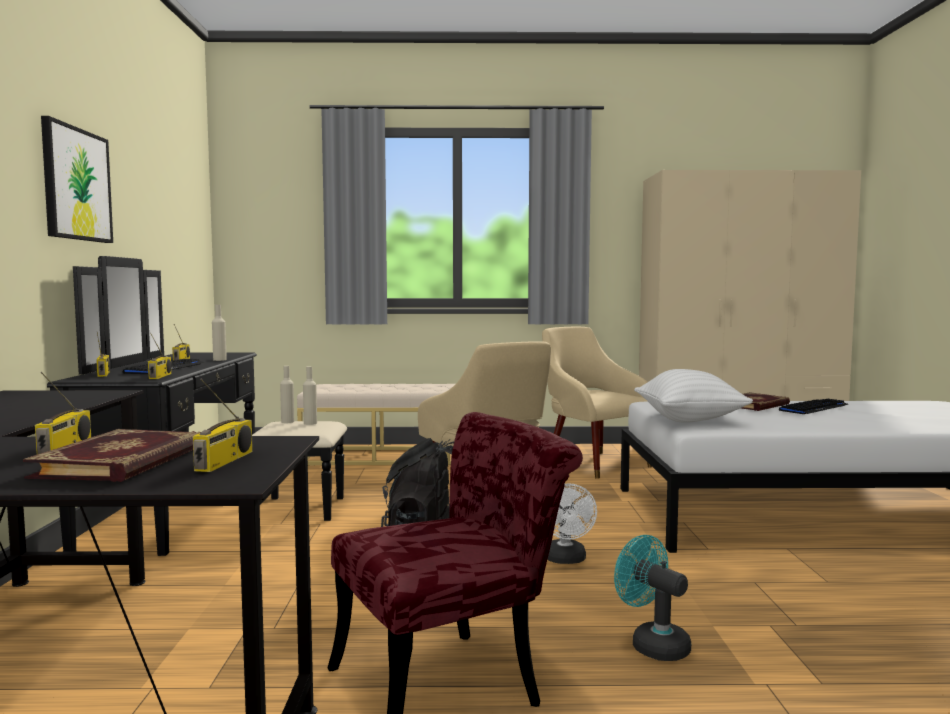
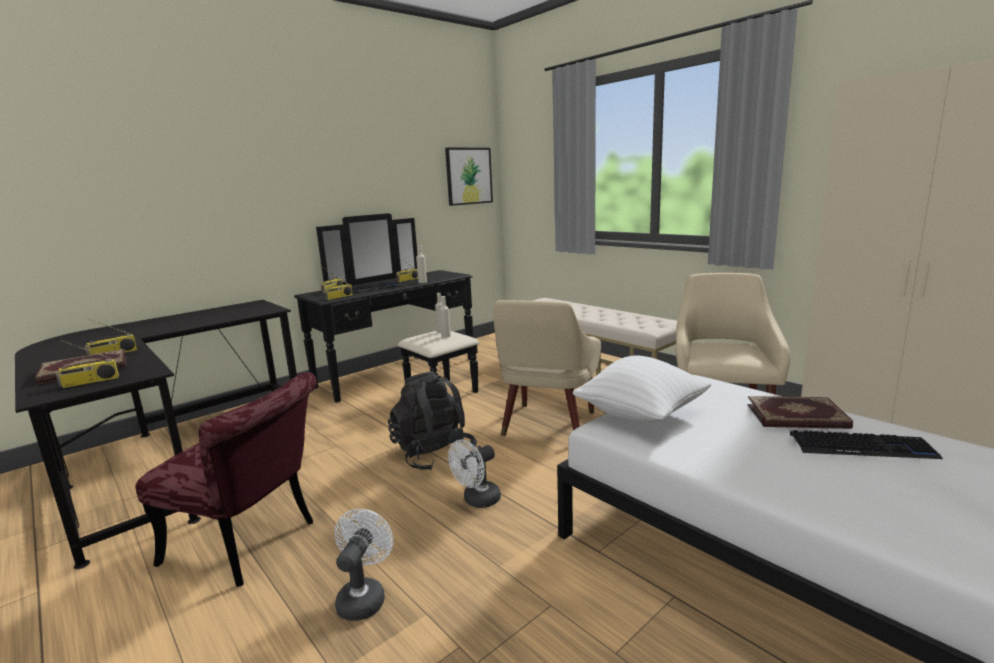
camera: 50 degrees right, 10 degrees up
(76, 184) = (328, 174): picture -> picture (468, 176)
(652, 644) = (364, 597): turquoise fan -> white fan

